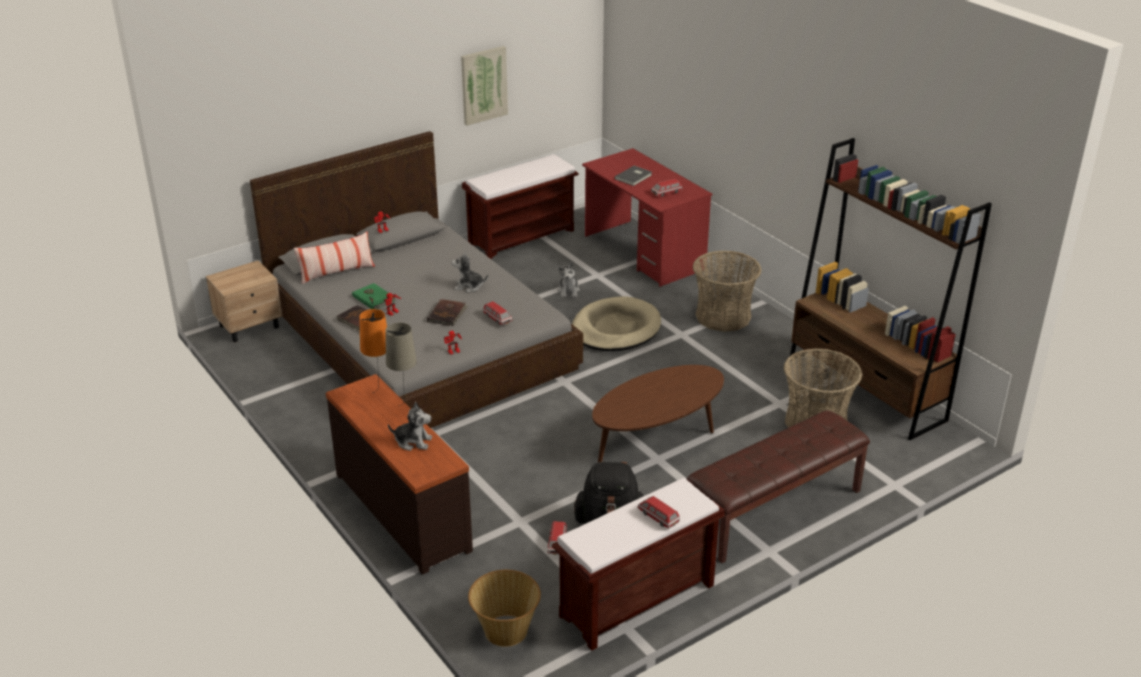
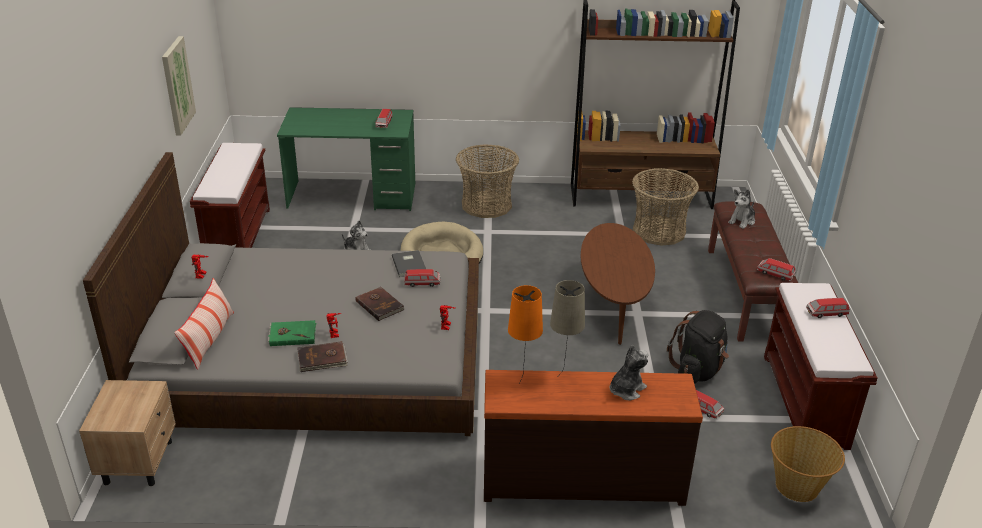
camera: 55 degrees left, 0 degrees up
(469, 286) = (347, 276): plush toy -> plush toy (742, 221)
(634, 177) = (337, 125): grey book -> grey book (410, 264)
(644, 253) = (352, 196): red desk -> green desk
(729, 482) = (775, 274): none -> toy car

